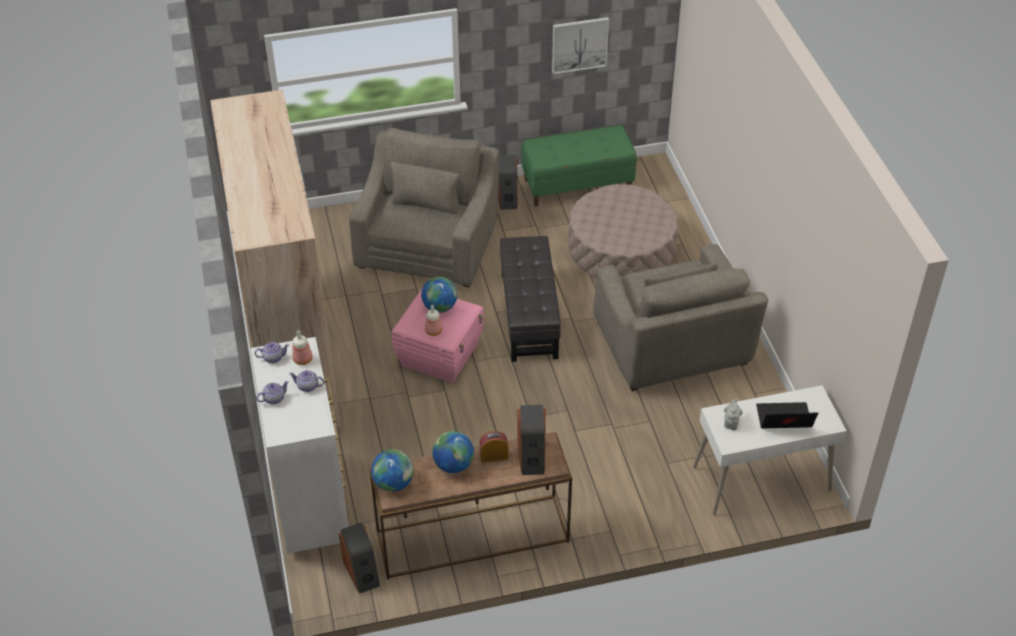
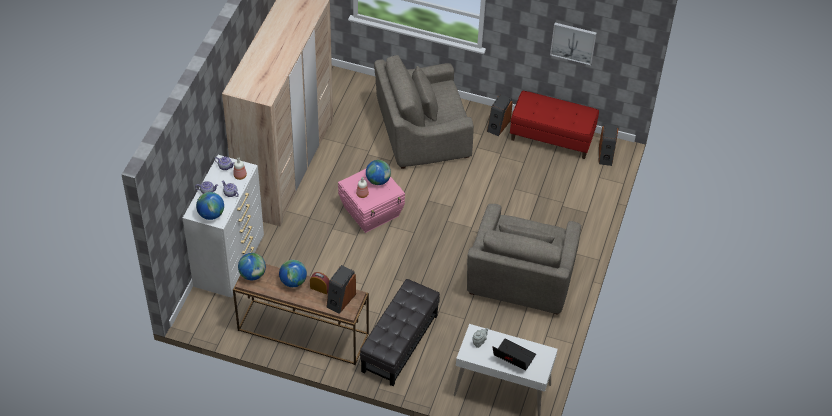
camera: 30 degrees right, 5 degrees up
(303, 424) = (211, 214): none -> globe
(362, 573) = (227, 320): speaker -> speaker (606, 155)
(427, 243) = (422, 133): grey armchair -> grey armchair turned 150 degrees counterclockwise
(529, 315) = (446, 213): black ottoman -> black ottoman (400, 343)
(577, 185) = (552, 138): green bench -> red bench
(621, 249) = (543, 197): beige ottoman -> none

